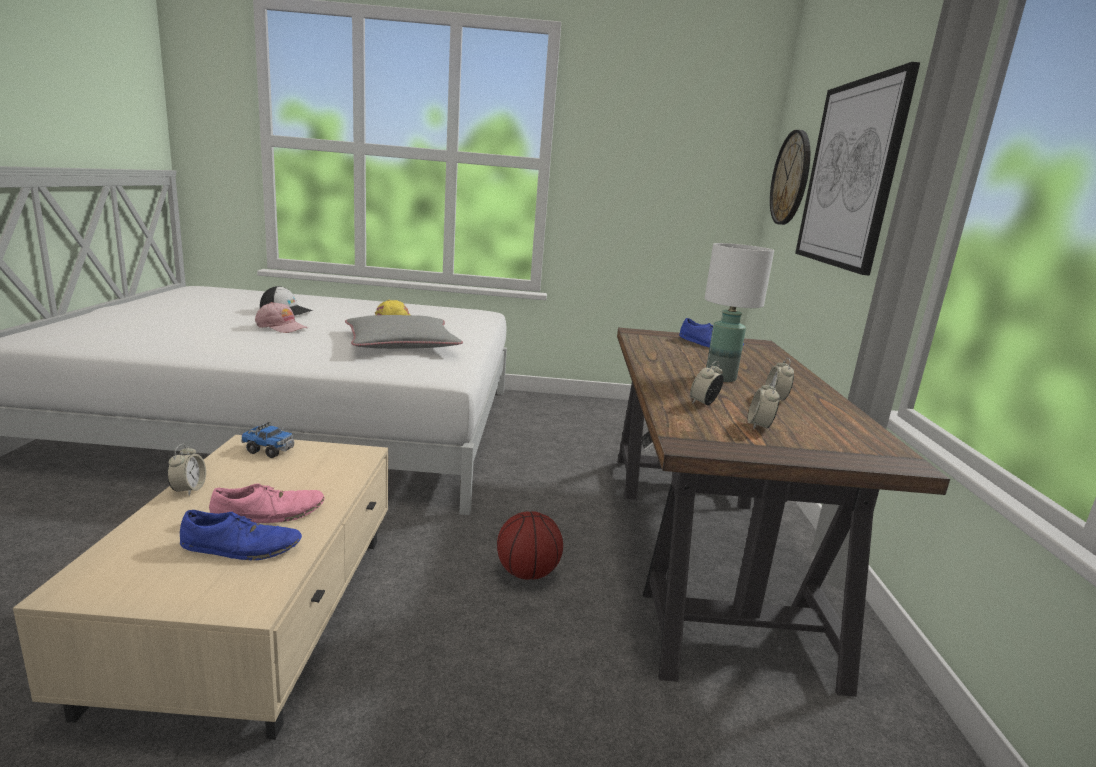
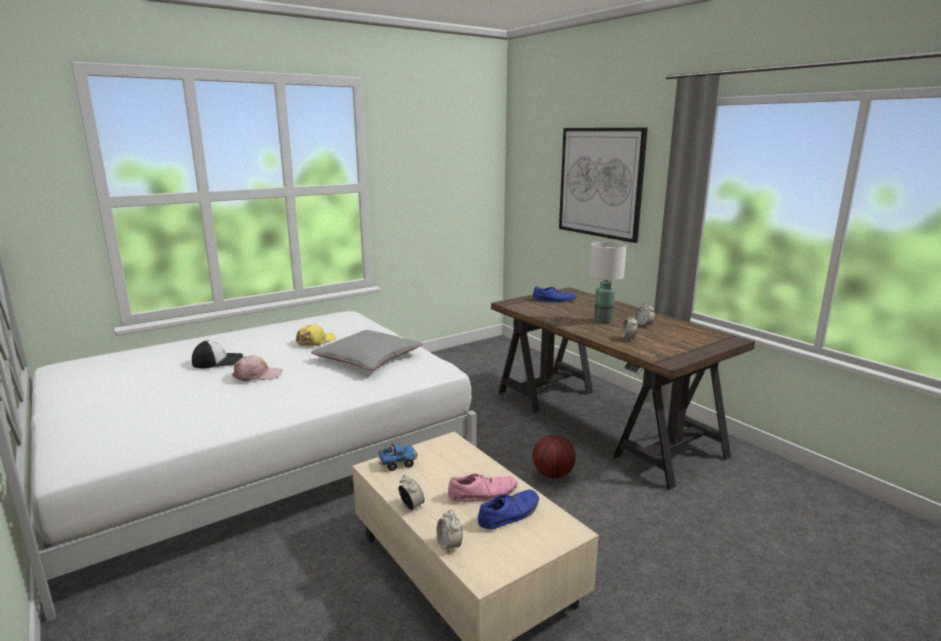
camera: 35 degrees left, 0 degrees up
(269, 514) = (483, 494): pink shoe -> pink shoe turned 45 degrees clockwise
(759, 426) = (668, 342): alarm clock -> alarm clock (449, 546)
(791, 178) = (533, 178): wall clock -> none

